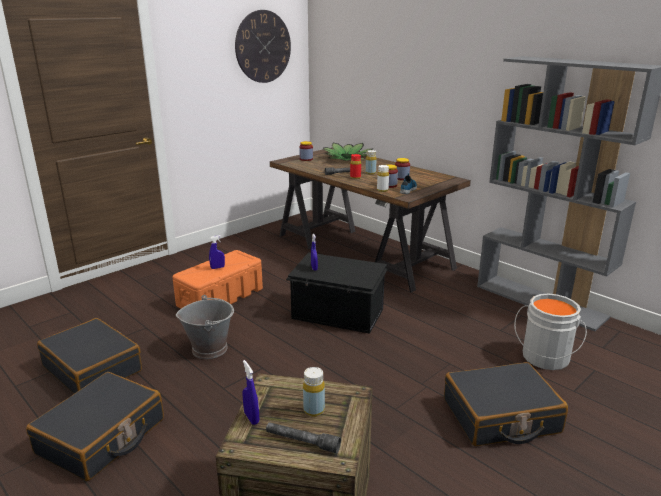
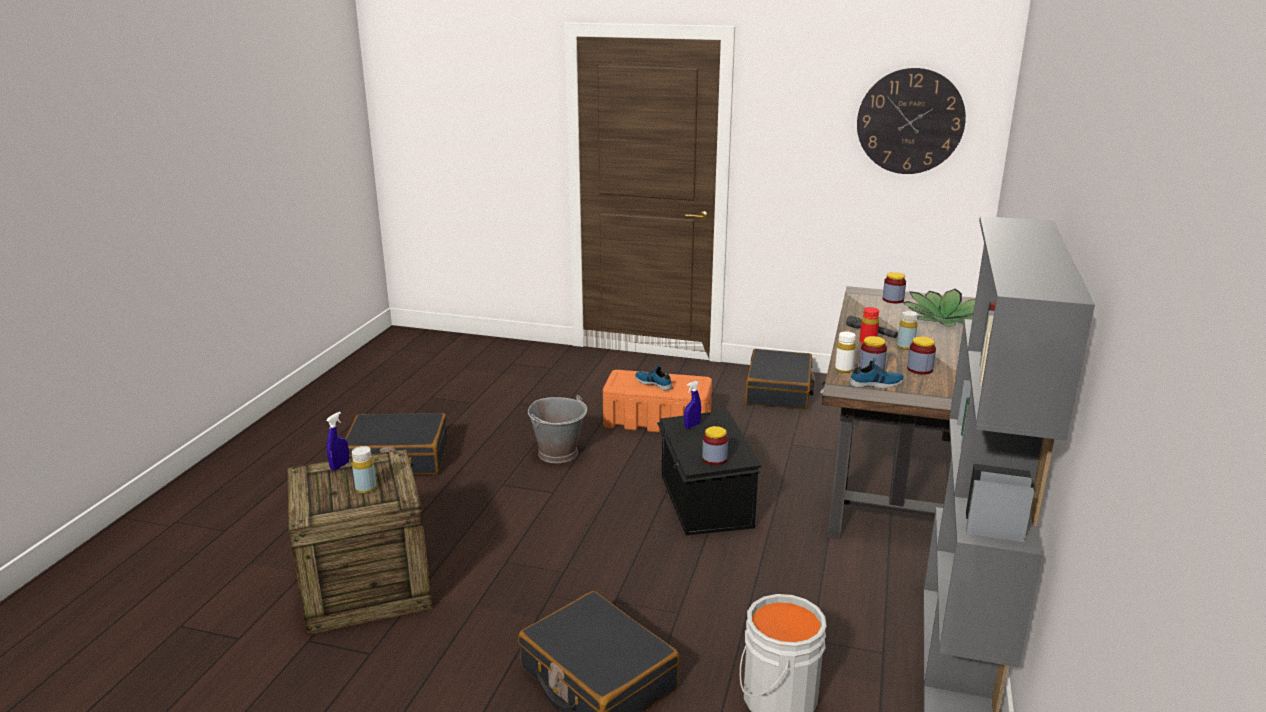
camera: 60 degrees right, 0 degrees up
(93, 368) = (479, 415): black suitcase -> black suitcase (779, 391)
(217, 267) = (654, 383): blue spray bottle -> shoe
(302, 441) = (320, 496): grey flashlight -> none
(364, 274) = (714, 459): none -> jar

